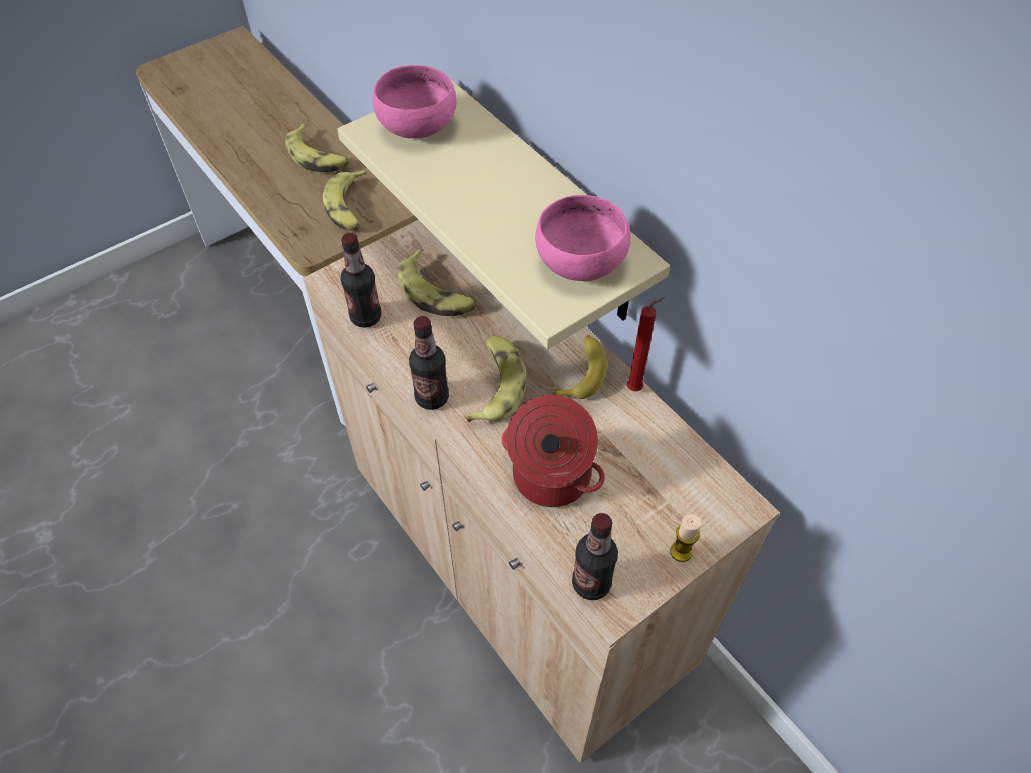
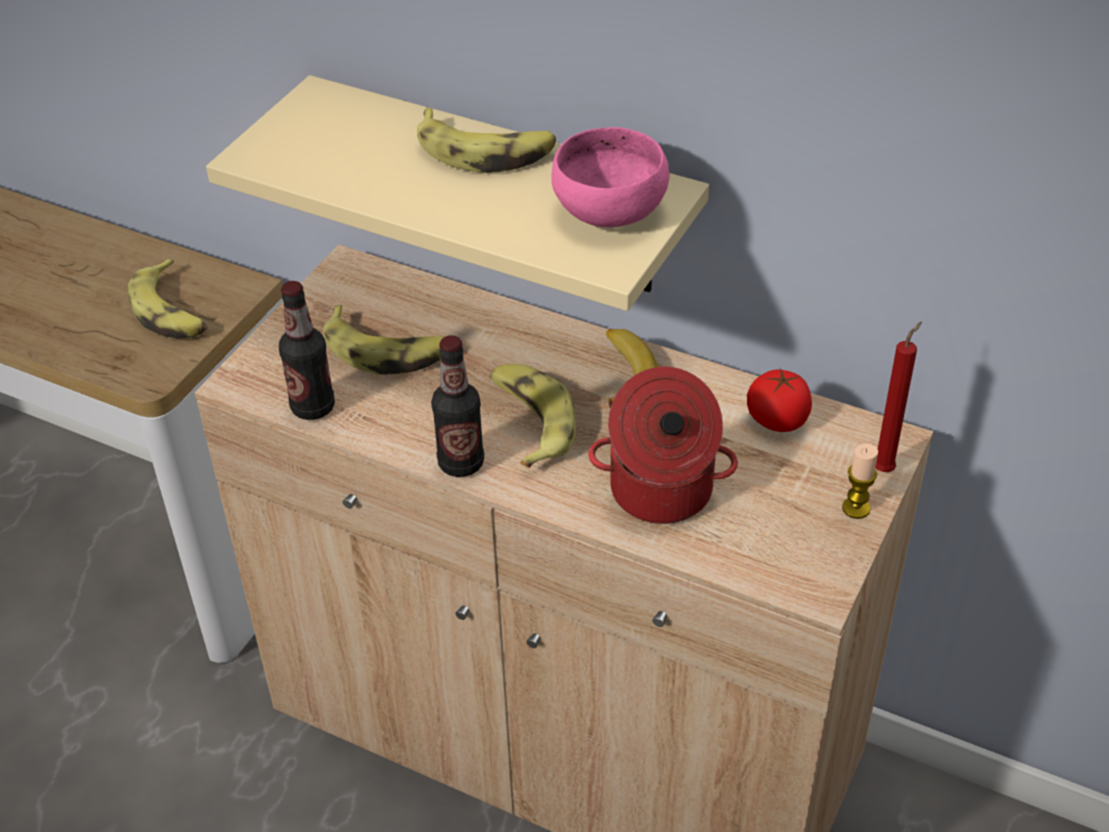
camera: 25 degrees left, 10 degrees down
(318, 157) = (84, 266): banana -> banana (486, 151)
(417, 125) = (308, 134): pink bowl -> none
(591, 583) = (780, 578): bottle -> none
(636, 388) = (698, 367): red candle -> red candle (885, 469)
(667, 454) = (777, 420): none -> tomato

